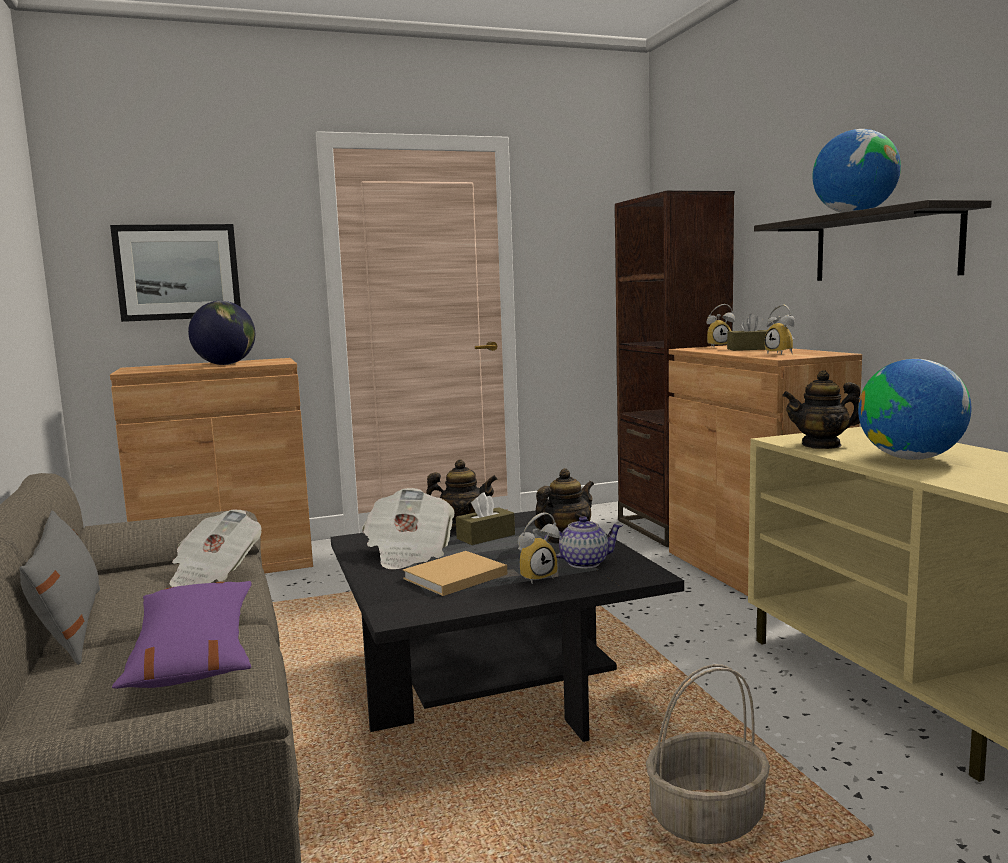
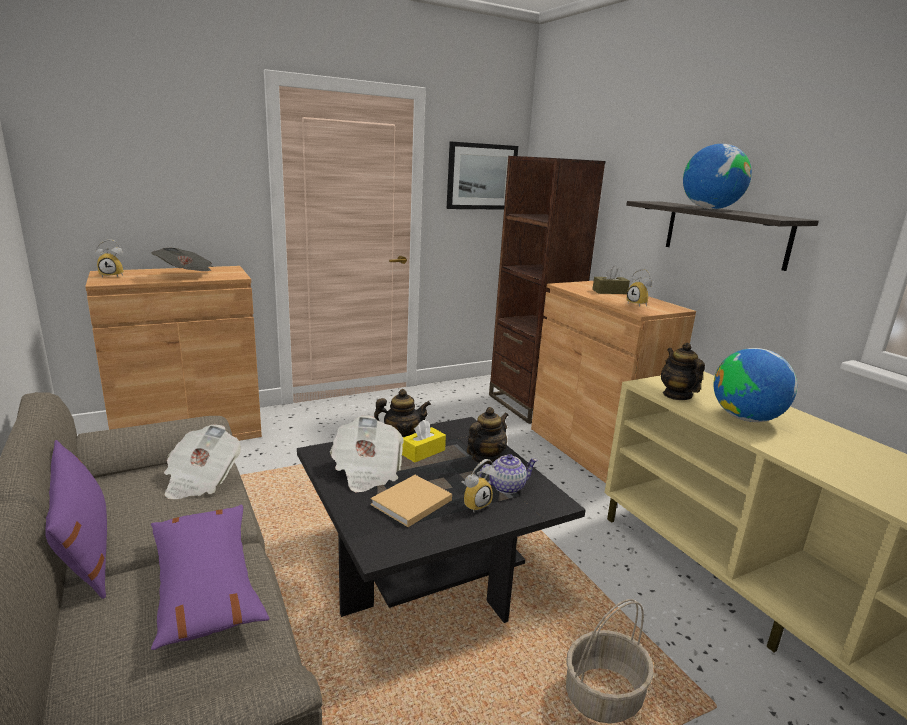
camera: 10 degrees left, 10 degrees up
(70, 626) = (84, 547): grey pillow -> purple pillow
(178, 272) = (140, 188): picture -> picture (481, 176)
(225, 364) = (187, 276): globe -> newspaper
(486, 536) = (423, 452): brown tissue box -> yellow tissue box
(718, 346) = (583, 284): alarm clock -> alarm clock (113, 276)
(821, 445) = (677, 395): teapot -> teapot turned 90 degrees clockwise

